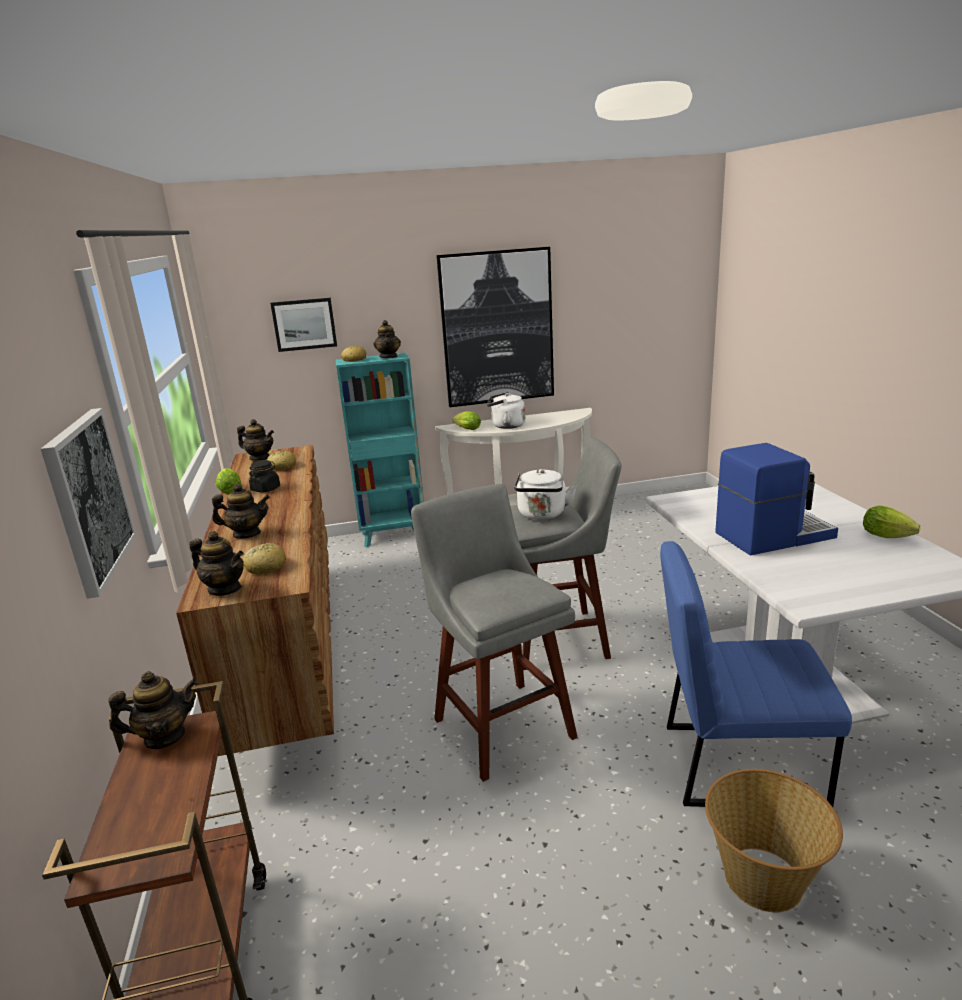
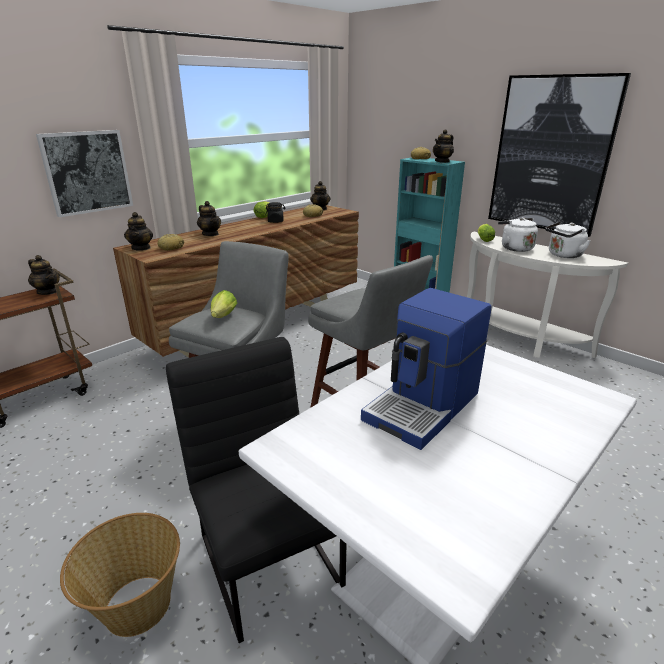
camera: 55 degrees right, 5 degrees up
(304, 324) = (405, 125): picture -> none
(542, 515) = (354, 301): white kettle -> white kettle (563, 255)
(736, 764) = (268, 557): blue chair -> black chair
(772, 535) = (424, 406): coffee machine -> coffee machine turned 90 degrees clockwise
(889, 537) = (511, 492): lettuce -> lettuce (222, 317)

